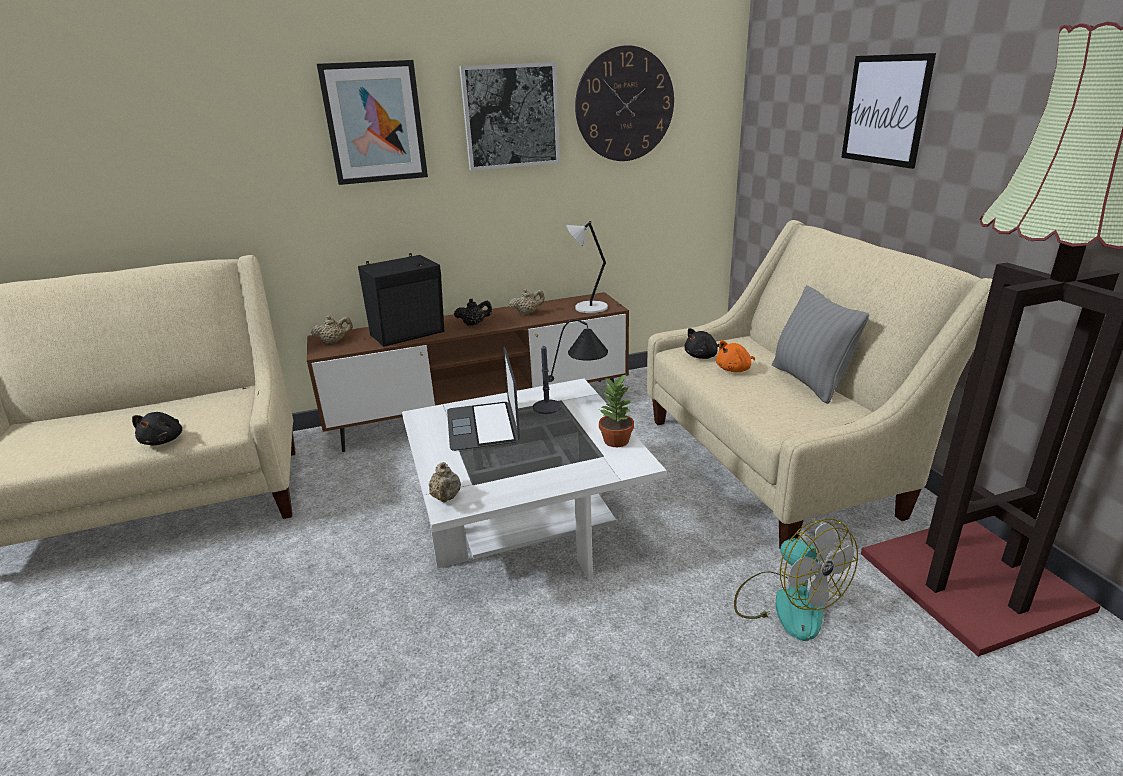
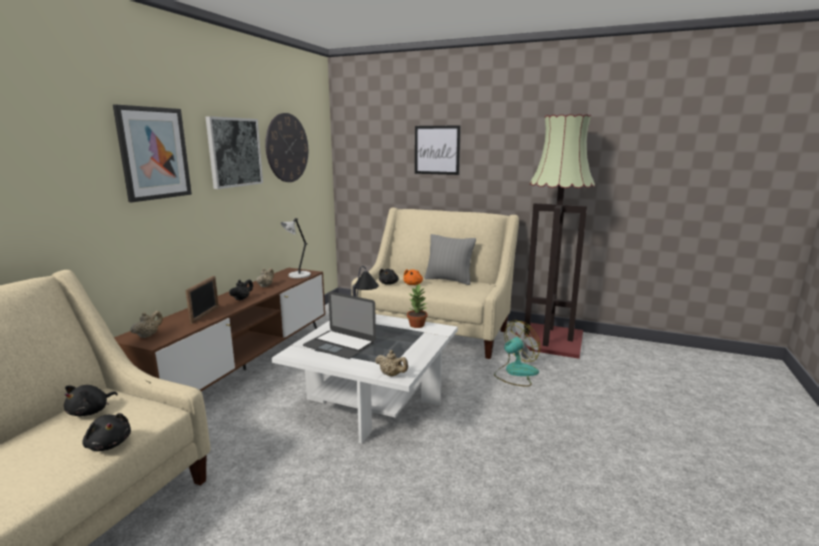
camera: 50 degrees left, 10 degrees down
(209, 403) = (91, 411): none -> black plush toy
(410, 334) = (205, 315): black speaker -> picture frame
(787, 603) = (515, 373): fan -> fan turned 45 degrees counterclockwise

